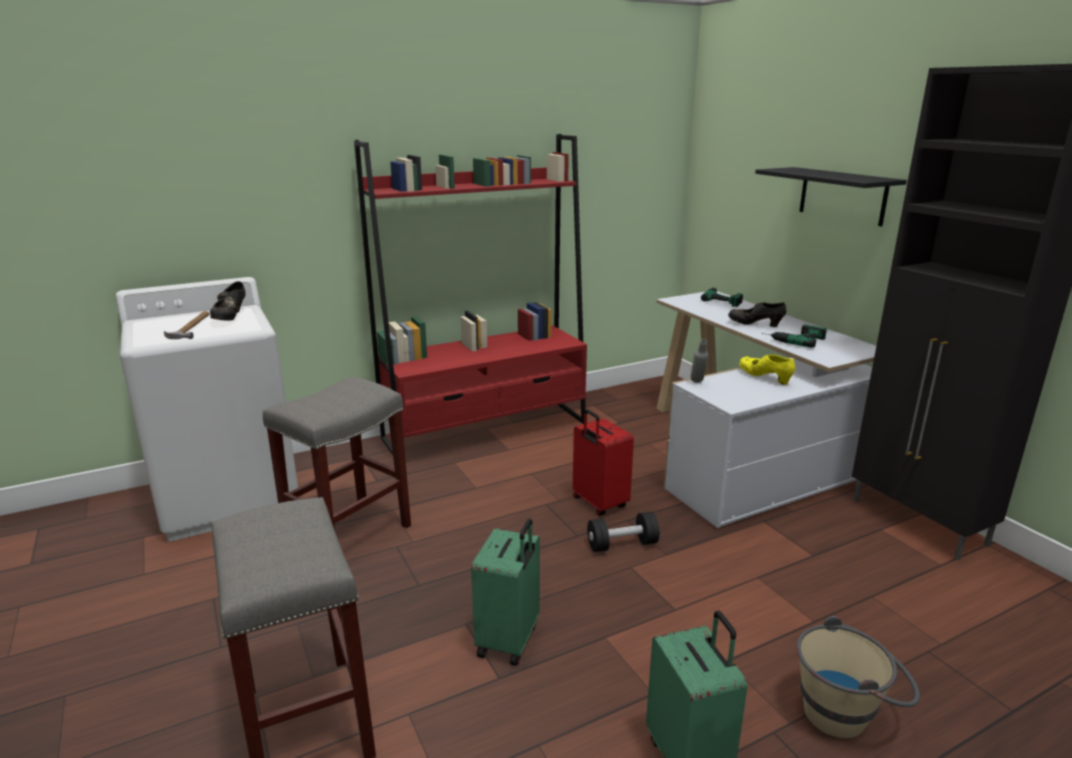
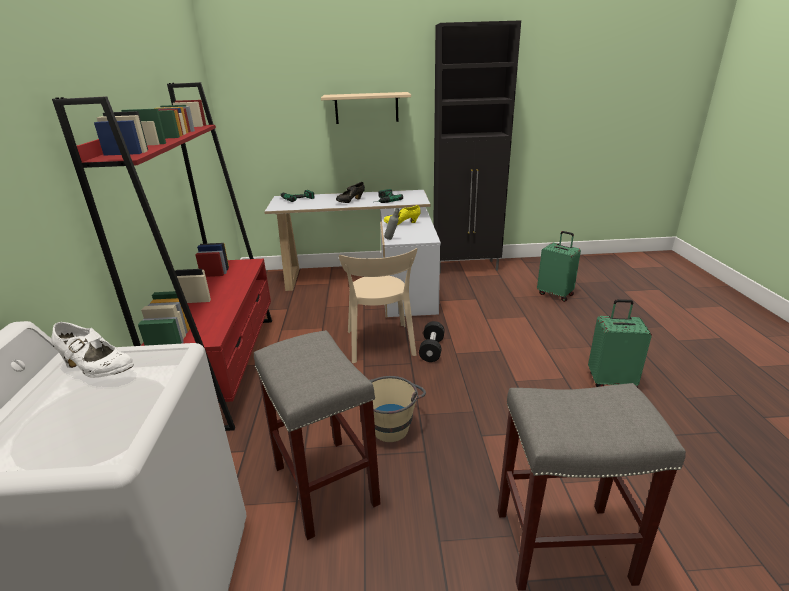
camera: 65 degrees left, 5 degrees up
(191, 327) = (94, 404): hammer -> none
(230, 318) = (98, 370): black shoe -> white shoe
(509, 640) = (505, 419): green suitcase -> green suitcase (555, 294)
(598, 503) = (381, 345): red suitcase -> beige chair
(842, 196) = (366, 108): black shelf -> beige shelf
(847, 713) = (587, 331): beige bucket -> beige bucket (393, 424)

